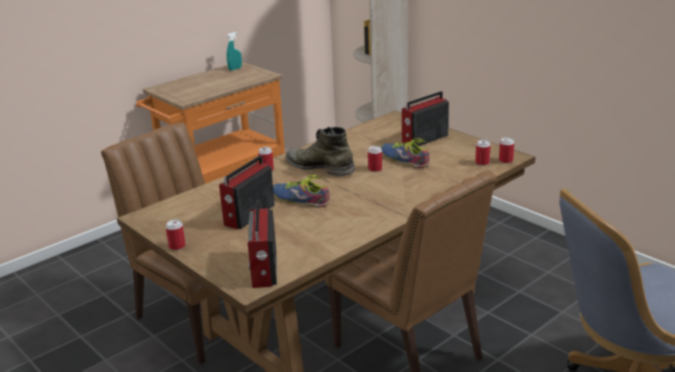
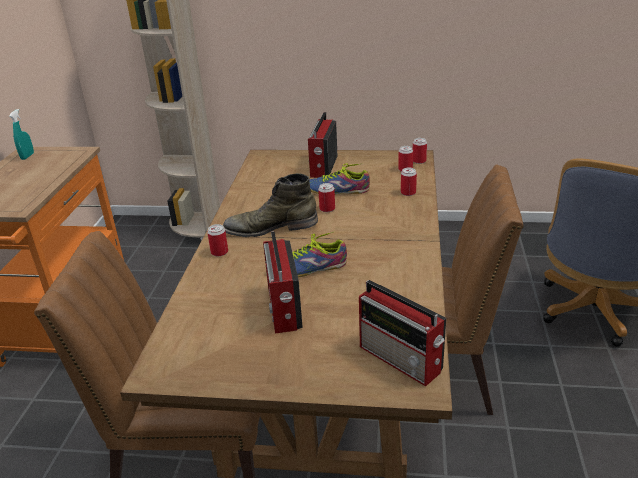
camera: 40 degrees left, 5 degrees up
(177, 246) = (263, 386): can -> can (408, 193)

